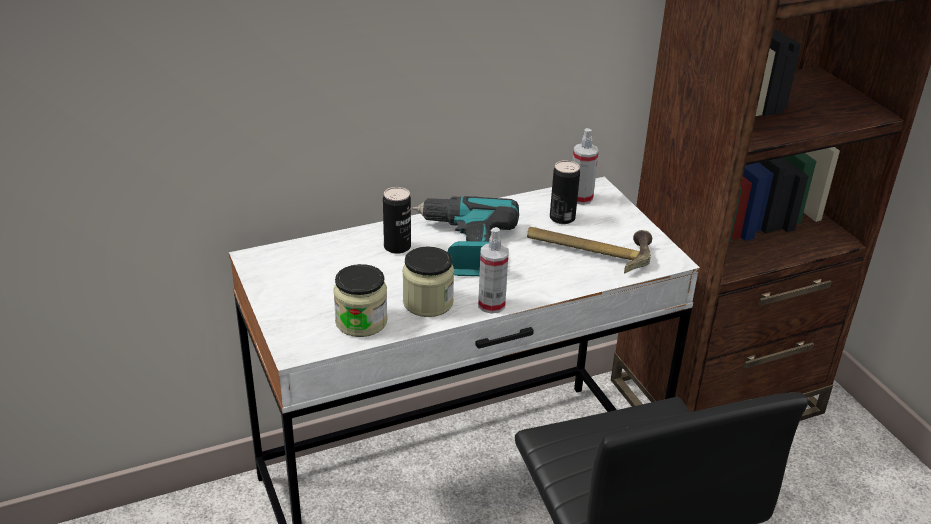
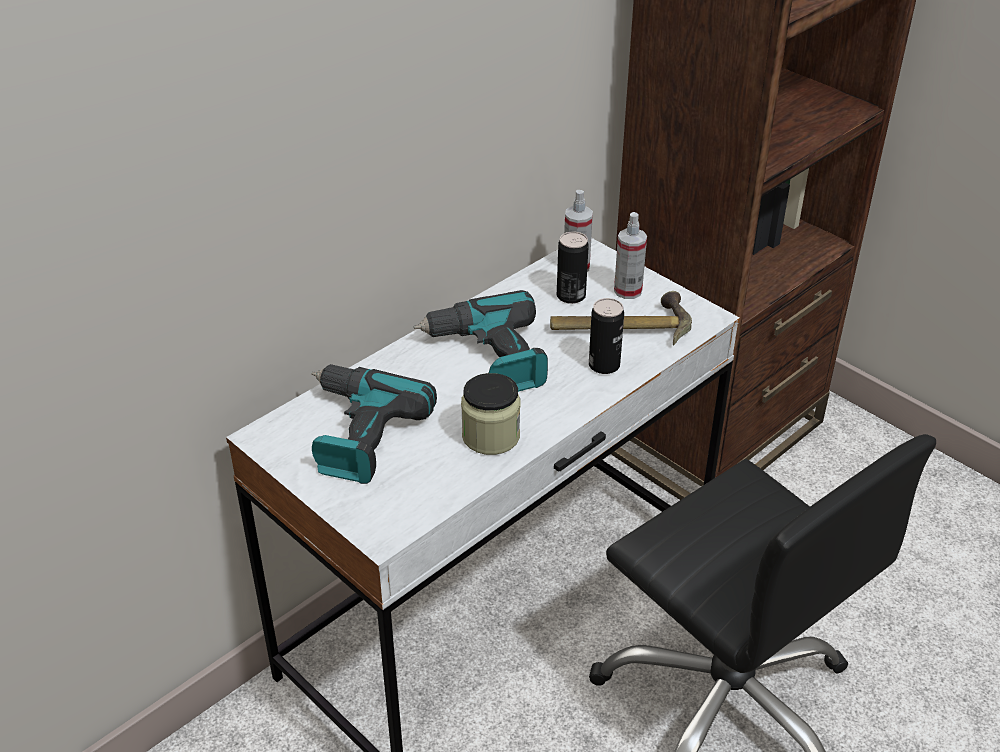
camera: 20 degrees left, 5 degrees up
(325, 274) = (357, 434): none -> power drill
(361, 321) = (433, 480): jar -> none
(397, 247) = (416, 378): can -> can (604, 365)
(491, 305) = (559, 419): spray bottle -> spray bottle (628, 291)

